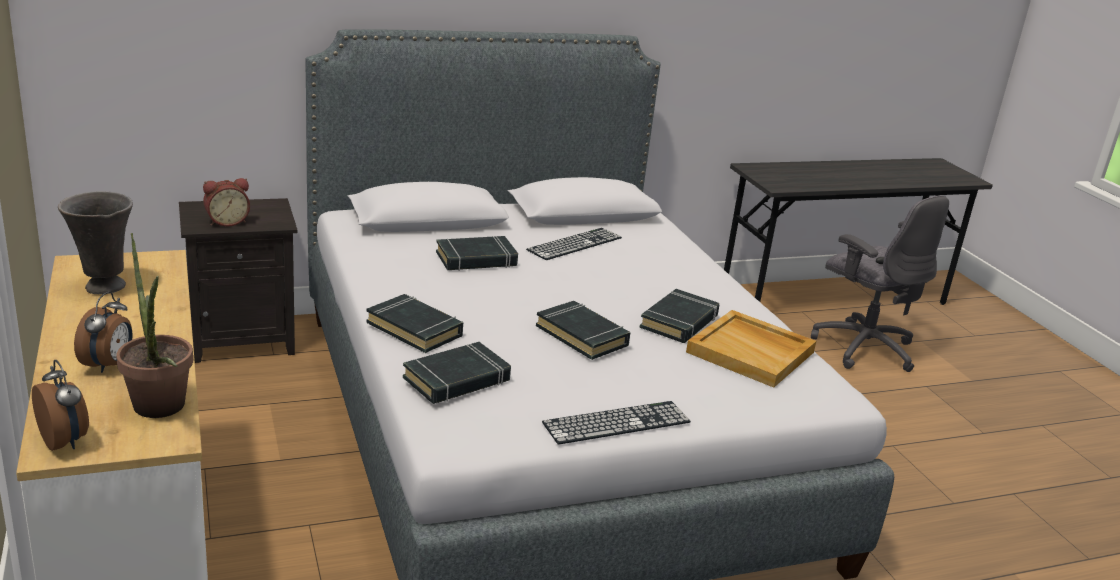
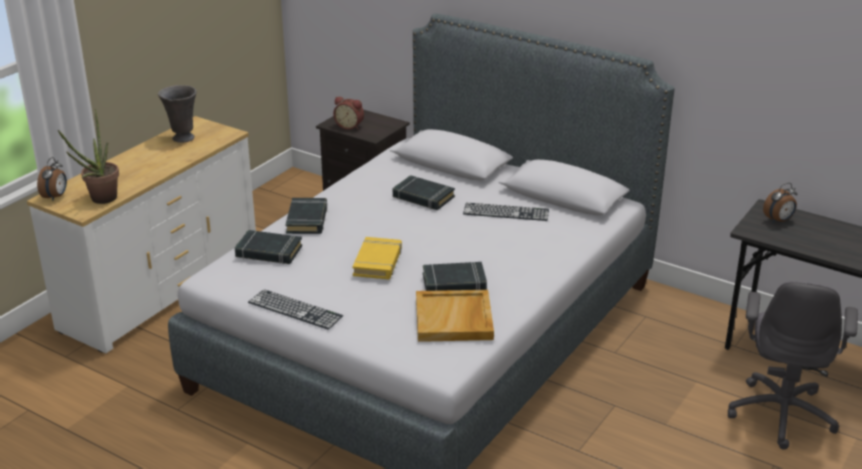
camera: 55 degrees right, 5 degrees up
(109, 365) = (120, 174): alarm clock -> alarm clock (778, 220)
(582, 335) = (378, 262): black book -> yellow book

